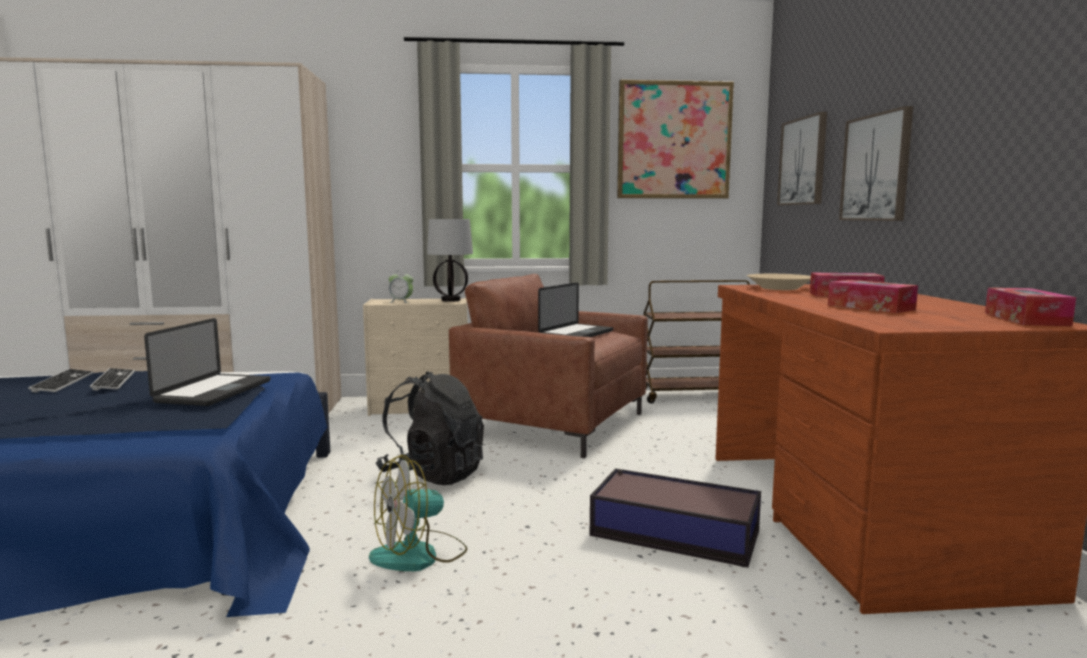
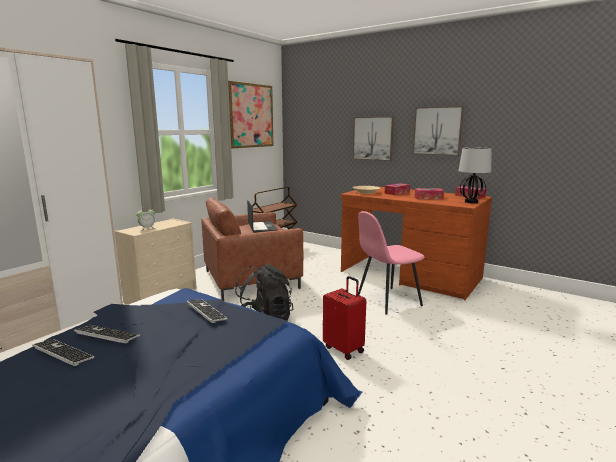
camera: 50 degrees left, 5 degrees up
(214, 391) = (206, 311): laptop -> keyboard
(419, 555) = (344, 349): fan -> red suitcase
(451, 300) = (174, 221): table lamp -> table lamp (471, 202)
(672, 532) = (387, 301): storage box -> pink chair
(803, 161) = (318, 130): picture -> picture (437, 131)

